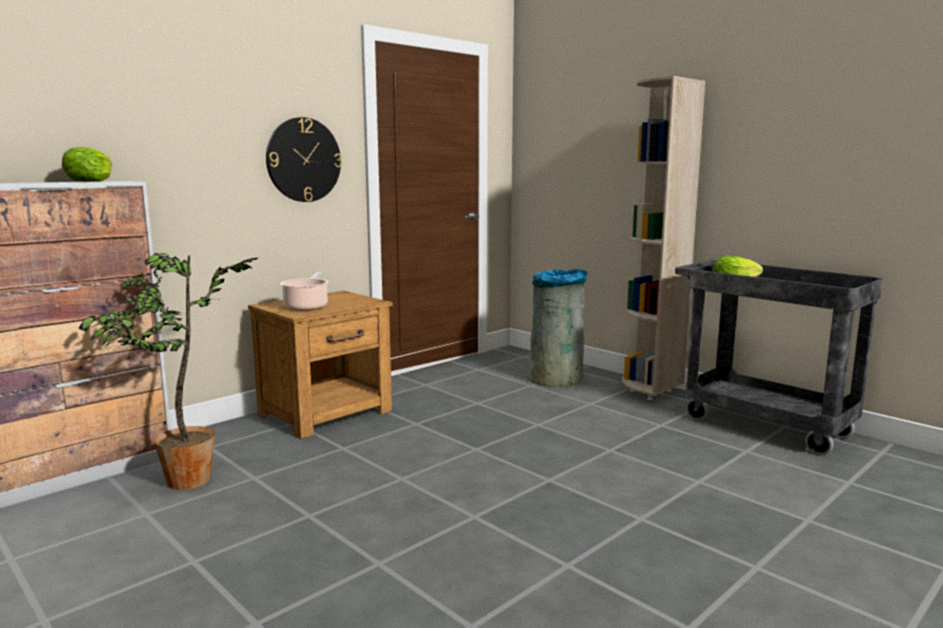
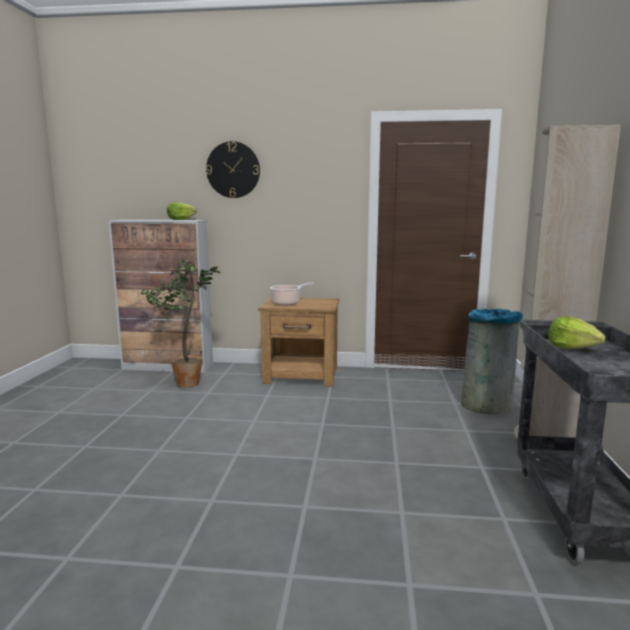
camera: 50 degrees right, 0 degrees up
(303, 160) = (317, 208): wall clock -> wall clock (233, 170)

